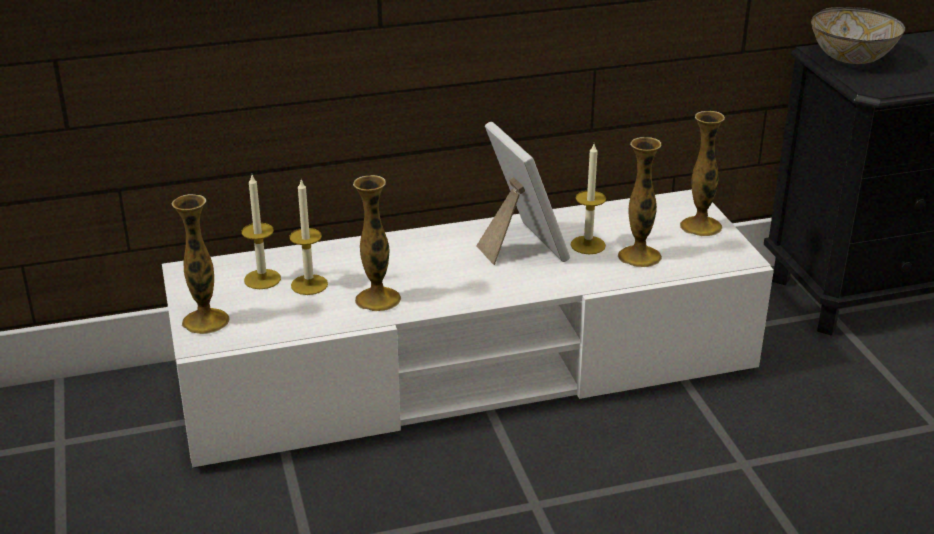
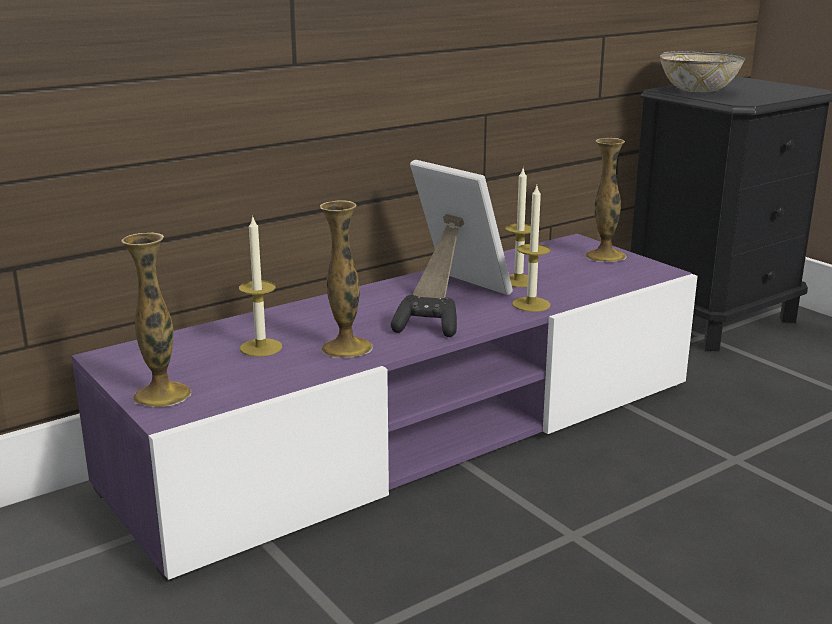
camera: 20 degrees left, 10 degrees down
(262, 279) = (203, 351): candle -> candle (531, 304)
(460, 289) = (426, 328): none -> black game controller
(467, 370) = (416, 433): white tv stand -> purple tv stand
(639, 256) = (573, 282): vase -> none

